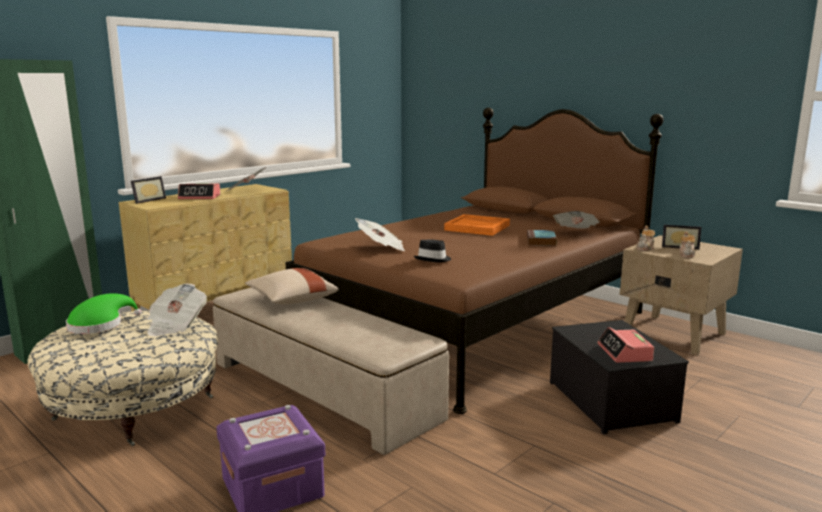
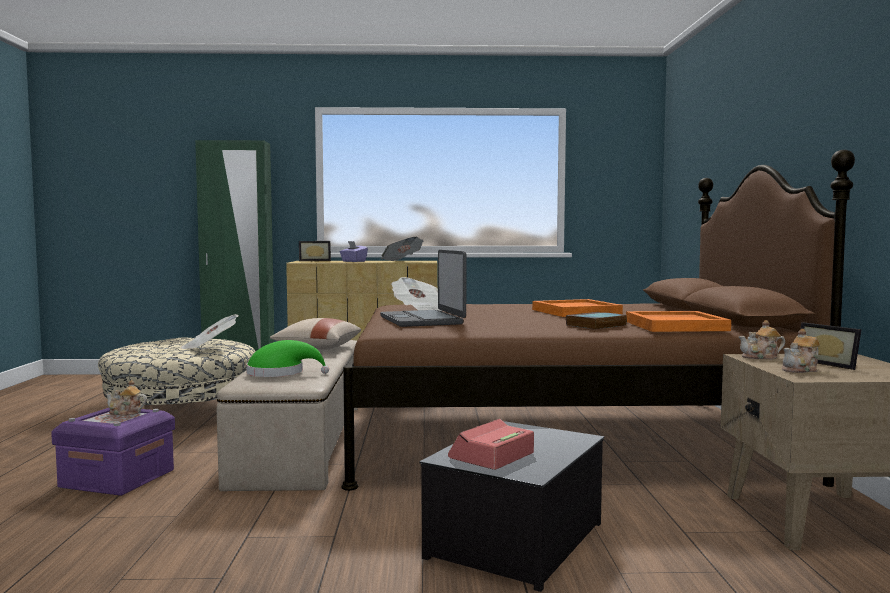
camera: 45 degrees right, 10 degrees down
(99, 325) = (181, 339): green hat -> green hat (280, 373)
(200, 197) = (353, 261): alarm clock -> purple tissue box
(268, 420) = (125, 413): none -> teapot
(433, 259) = (422, 320): black hat -> laptop
(575, 233) = (676, 326): newspaper -> orange tray

